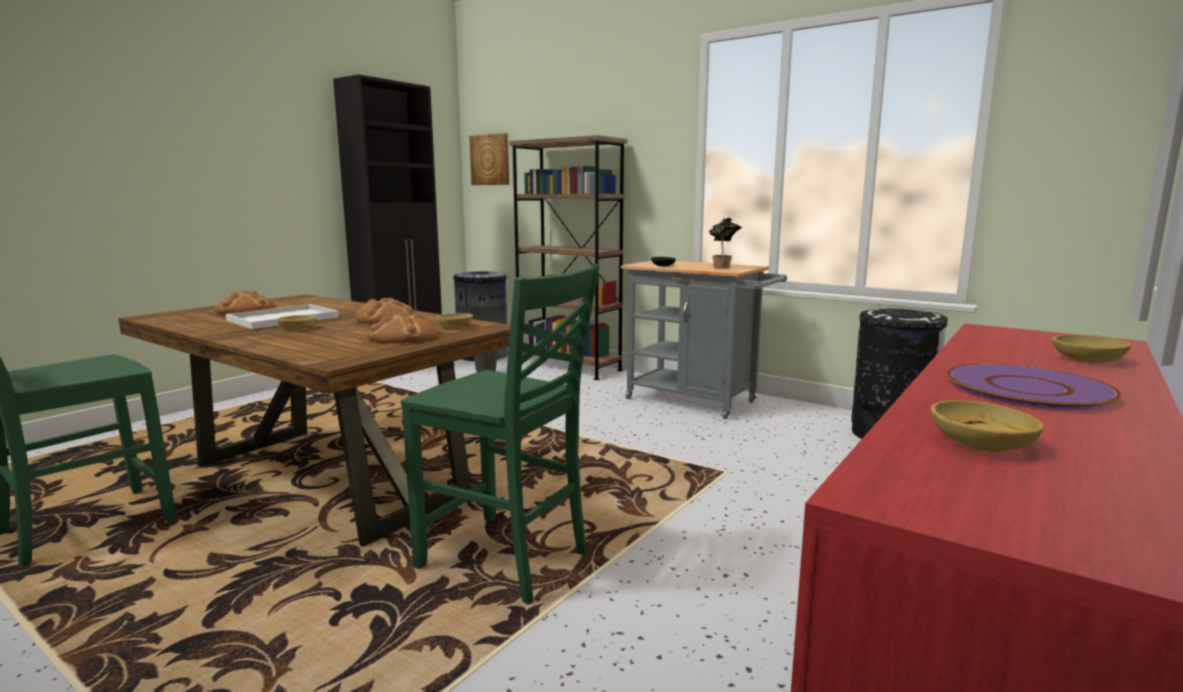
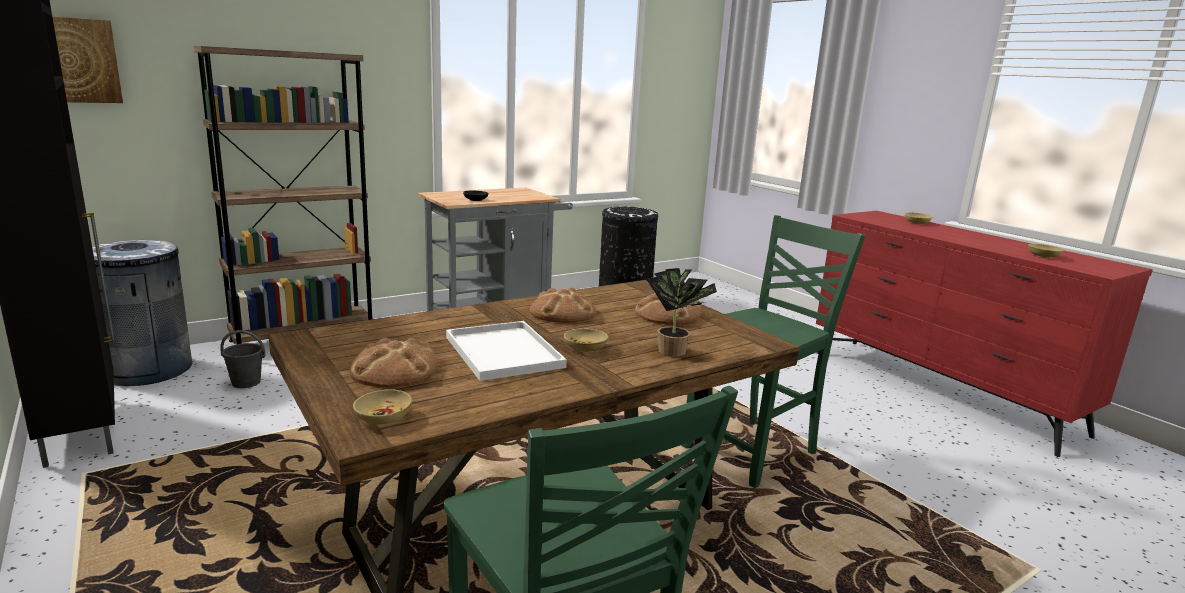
camera: 70 degrees left, 5 degrees up
(455, 326) = (631, 296): beige bowl -> beige bowl (384, 418)
(723, 268) = (519, 194): potted plant -> potted plant (676, 351)
(1027, 389) = (969, 238): purple plate -> none

